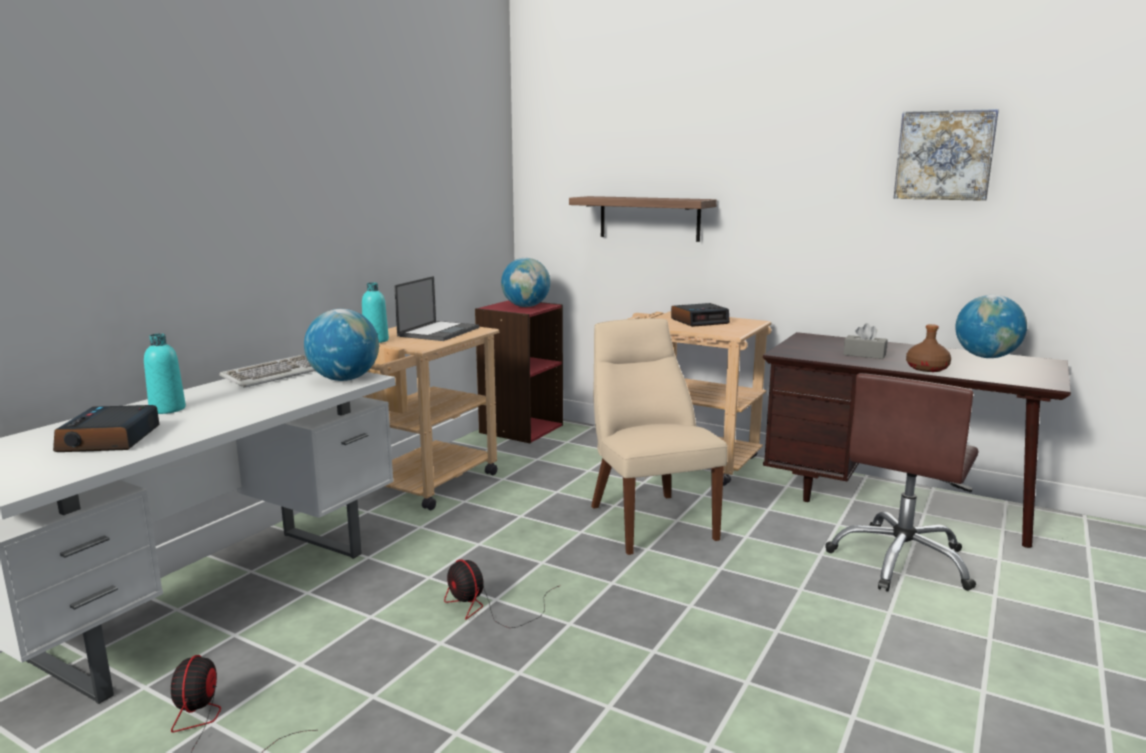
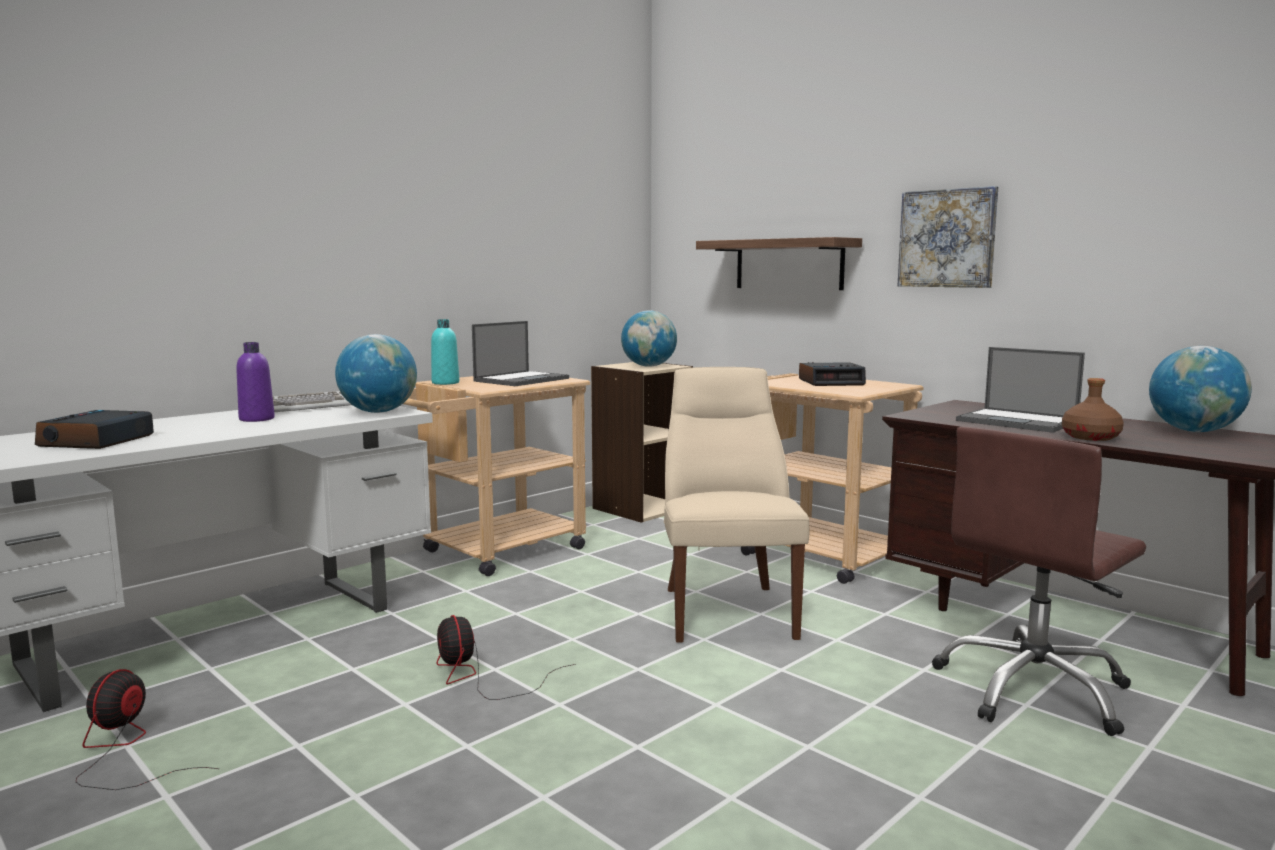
camera: 15 degrees right, 5 degrees down
(167, 409) = (181, 424): turquoise bottle -> none
(237, 397) = (256, 419): none -> purple bottle
(520, 428) = (641, 508): red bookcase -> beige bookcase
(864, 355) = (1018, 421): grey tissue box -> laptop
(944, 155) = (1139, 167): picture -> picture (947, 238)

